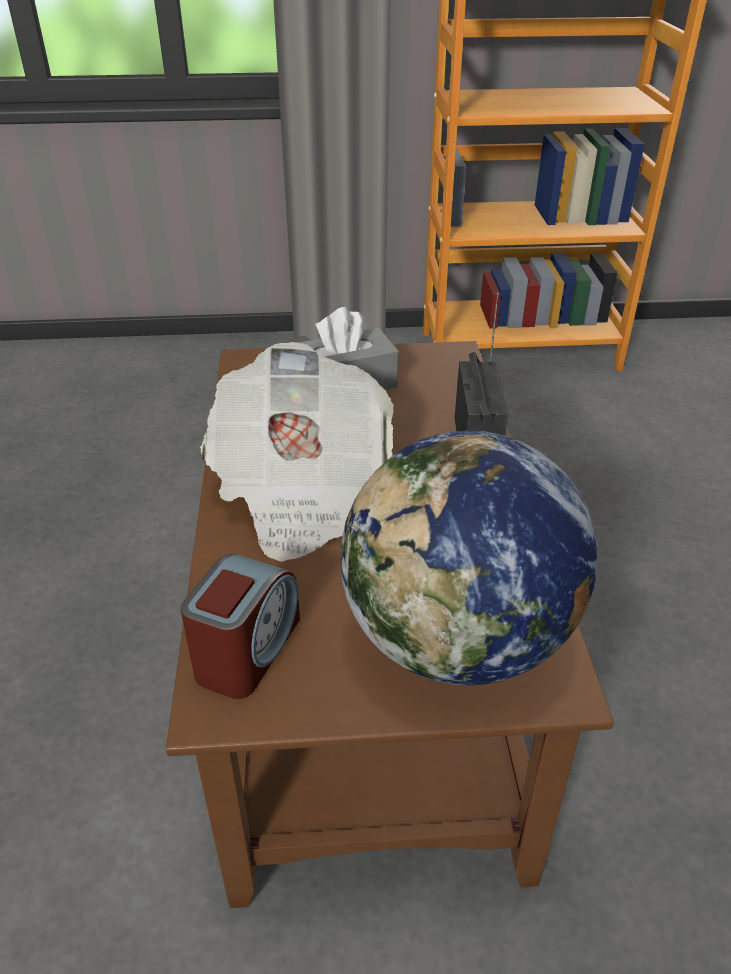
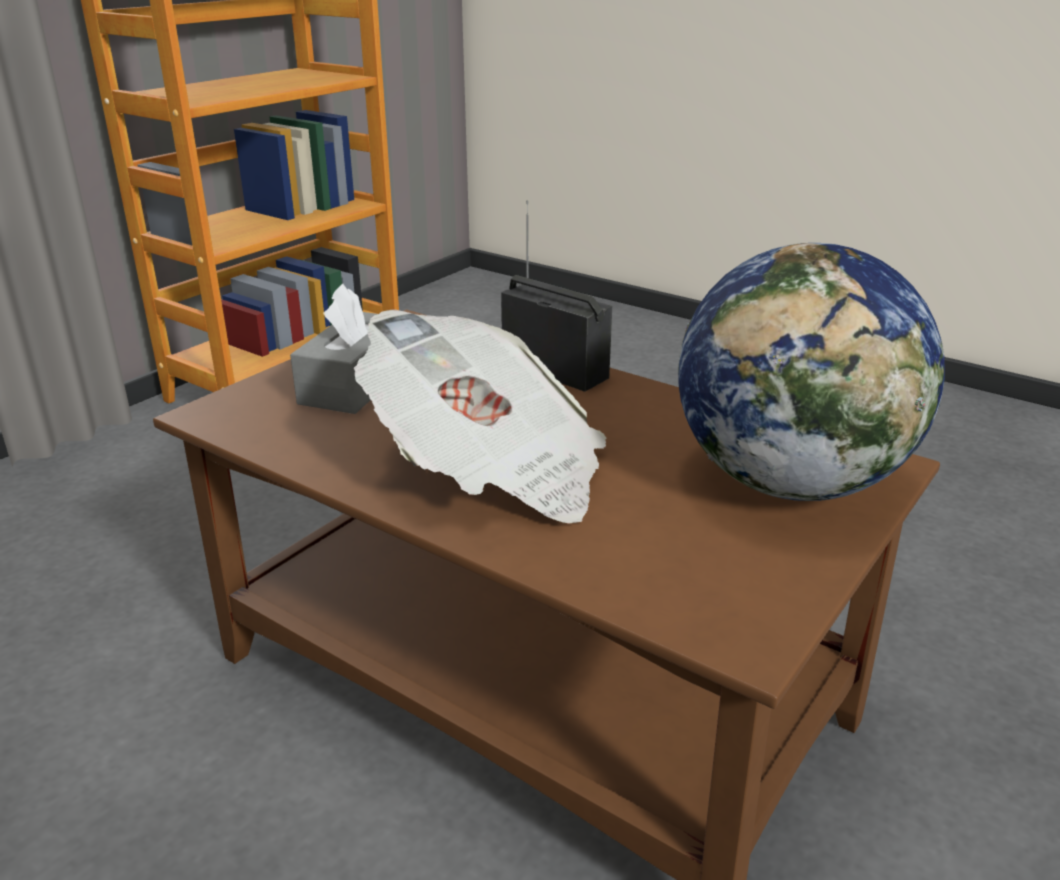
camera: 50 degrees left, 10 degrees down
(247, 650) = (686, 591): alarm clock -> none

